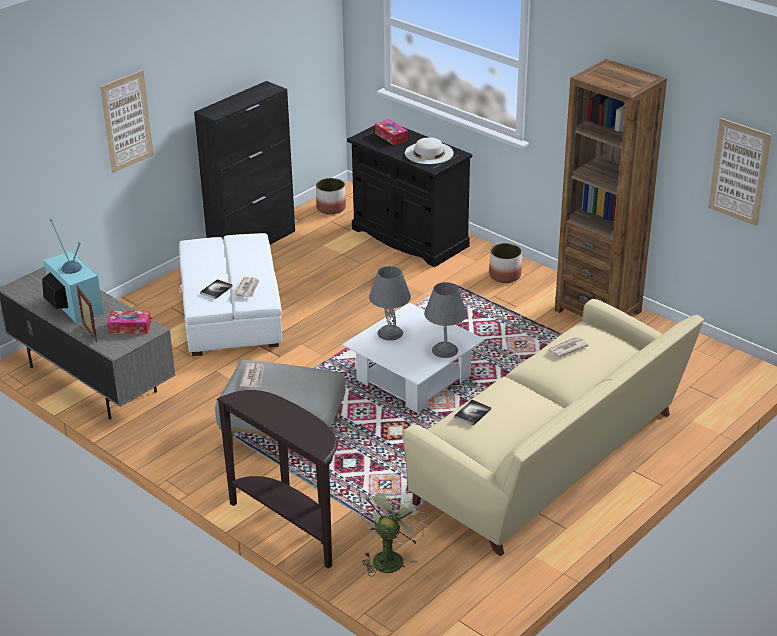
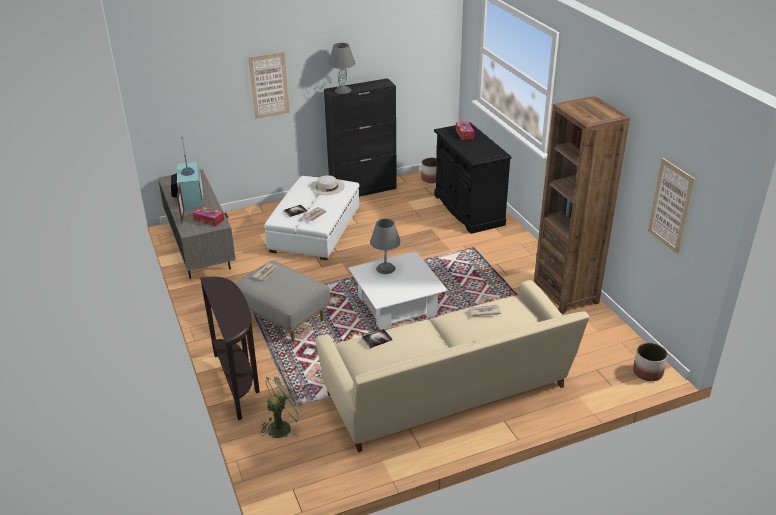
camera: 25 degrees right, 0 degrees up
(429, 153) = (481, 149): white hat -> white hat (327, 186)
(444, 350) = (413, 290): grey table lamp -> grey table lamp (343, 90)
(505, 275) = (516, 251): planter -> planter (648, 372)

